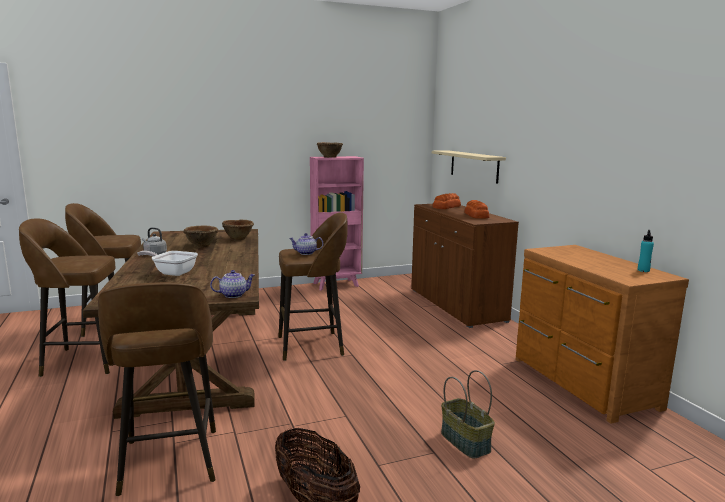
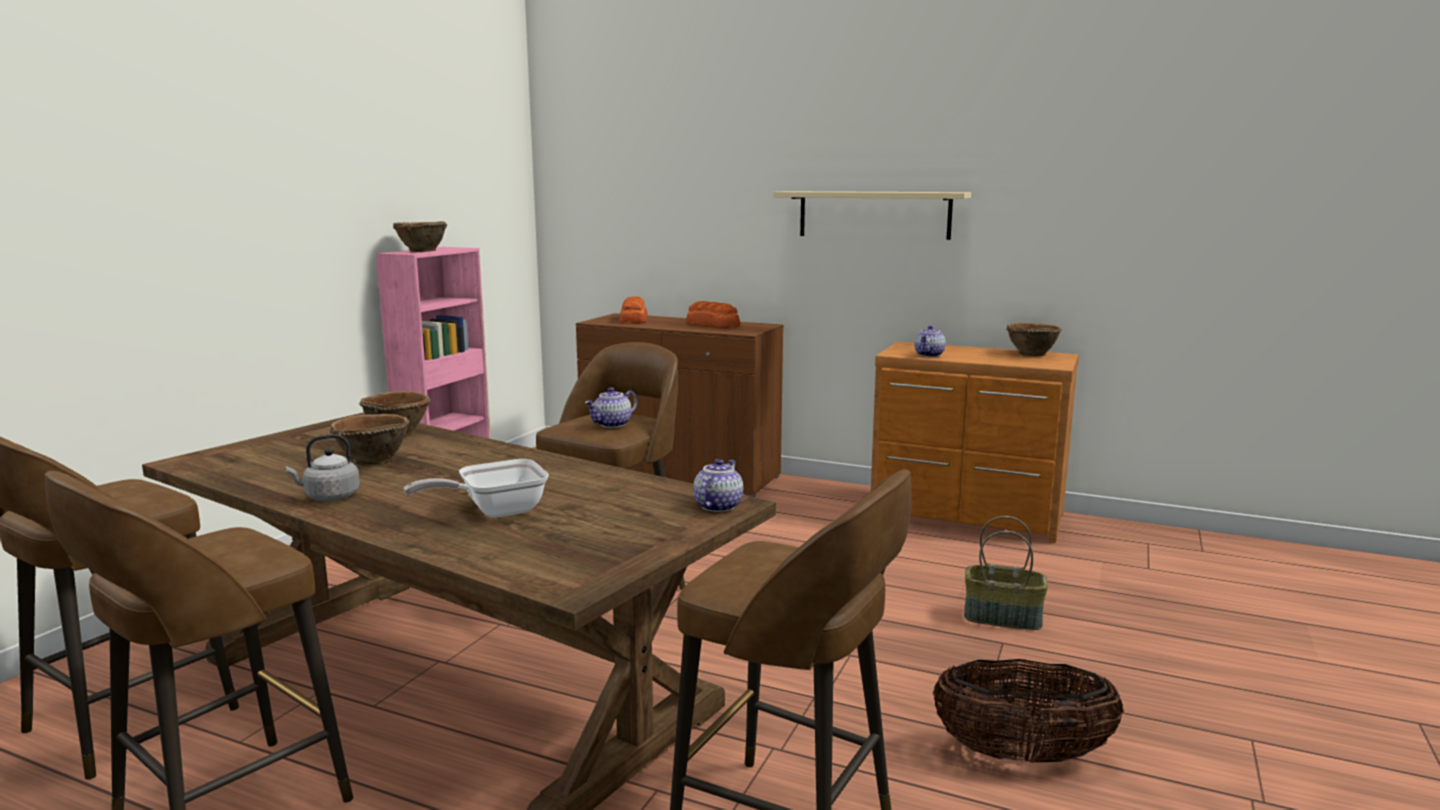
camera: 45 degrees left, 0 degrees up
(474, 166) = (658, 249): beige shelf -> beige shelf (874, 214)
(560, 256) = (930, 355): none -> teapot
(643, 270) = (1031, 354): turquoise bottle -> brown bowl

